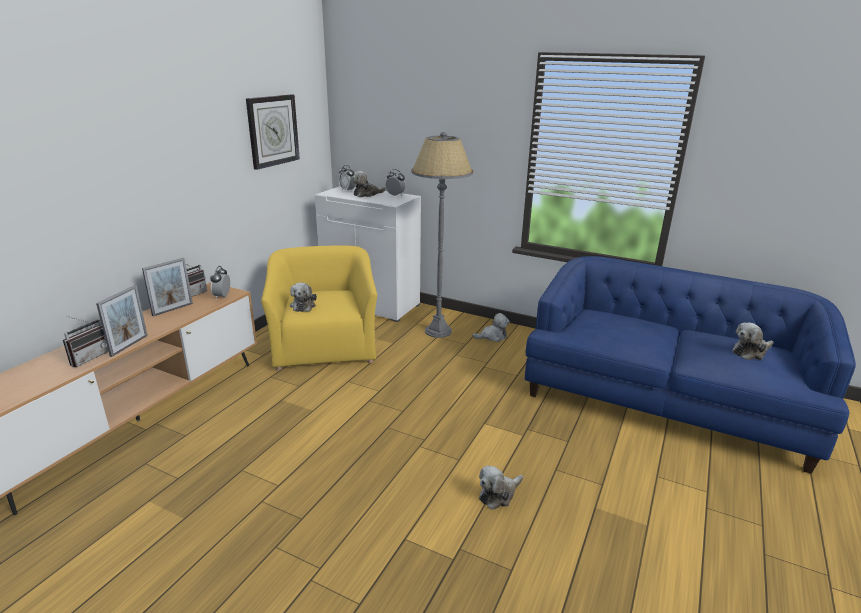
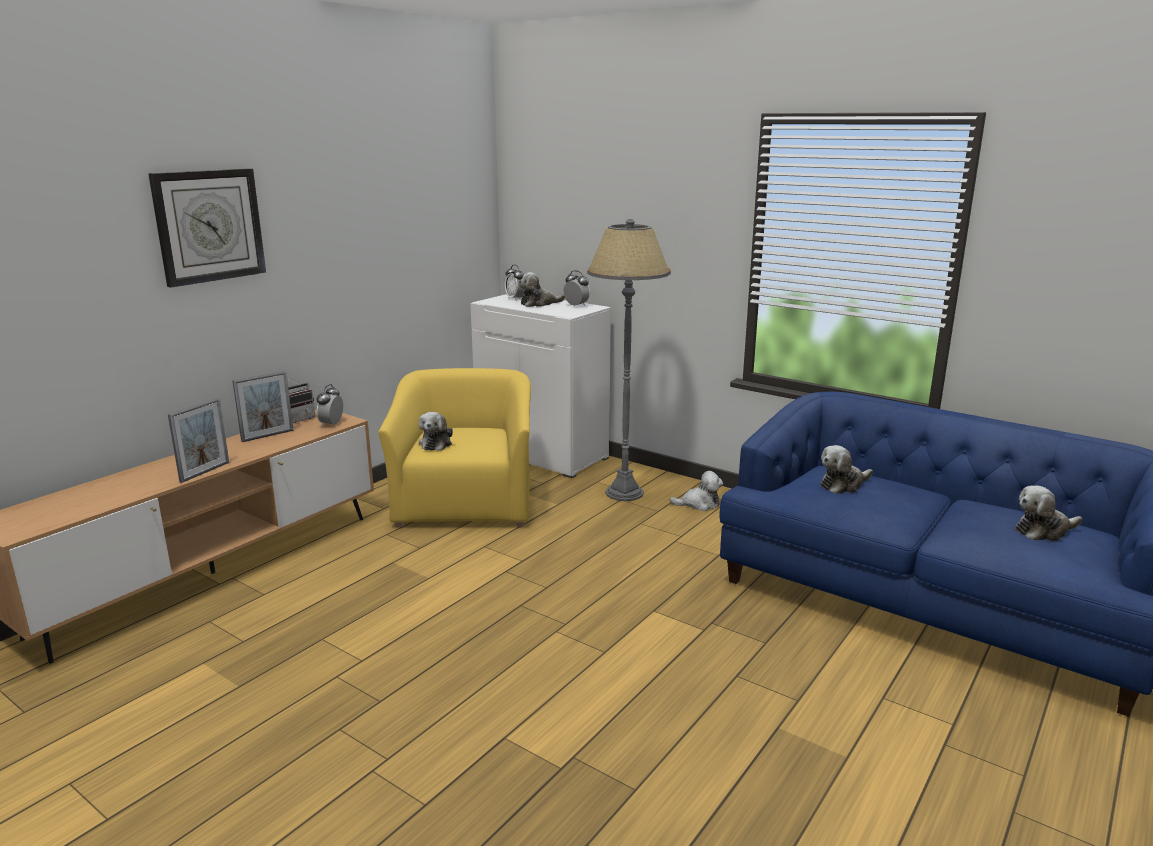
camera: 10 degrees right, 5 degrees down
(88, 357) = (155, 481): radio -> none
(273, 131) = (418, 218): wall clock -> wall clock (209, 226)
(498, 494) = (646, 698): plush toy -> plush toy (843, 485)

